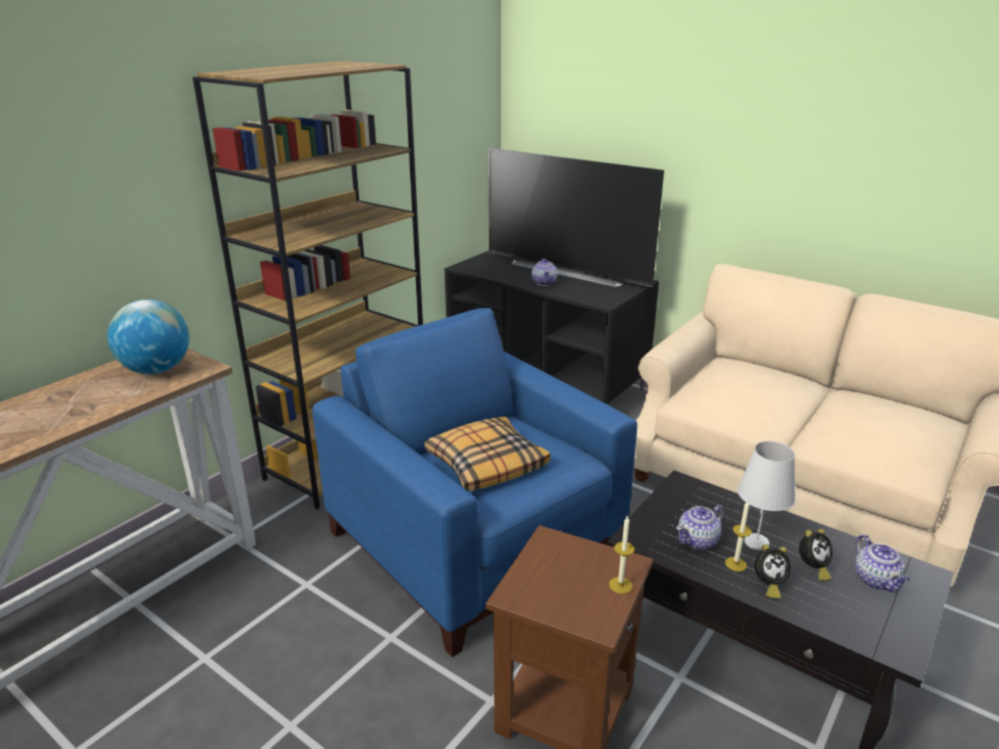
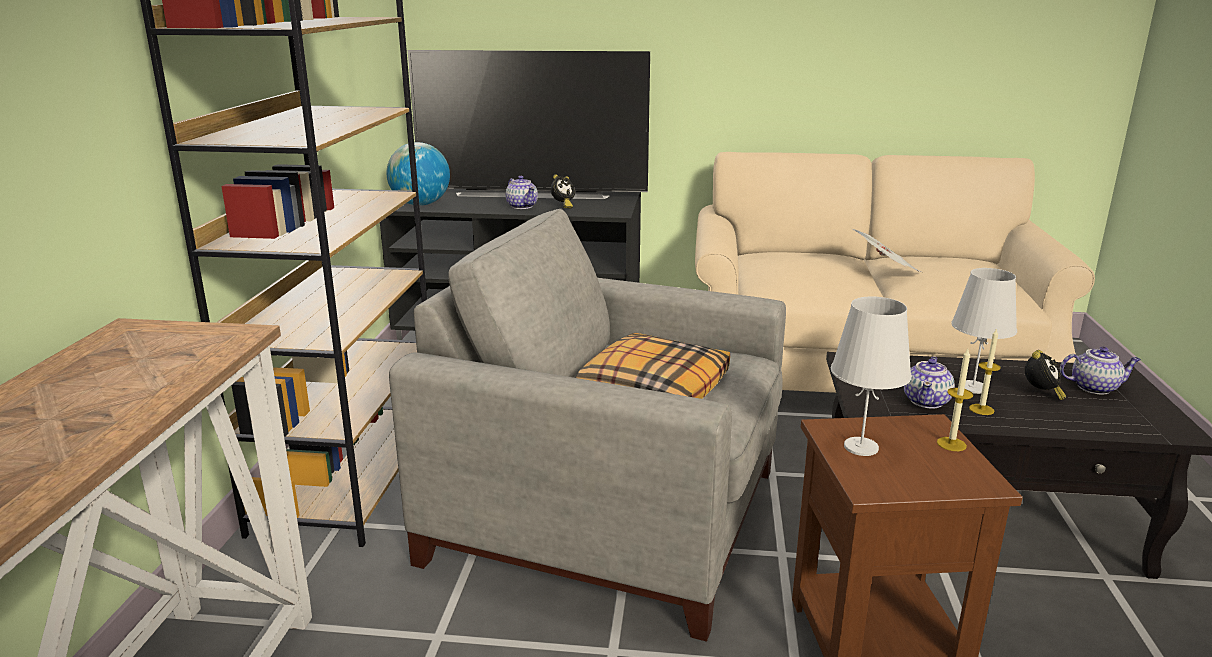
camera: 30 degrees left, 5 degrees down
(156, 370) = (155, 351): globe -> globe (420, 204)
(478, 542) = (611, 515): blue armchair -> grey armchair
(550, 562) = (861, 447): none -> white table lamp
(768, 585) = (1028, 417): alarm clock -> alarm clock (563, 206)
(817, 404) = (884, 268): none -> newspaper
(877, 581) = (1095, 387): teapot -> teapot turned 45 degrees counterclockwise

